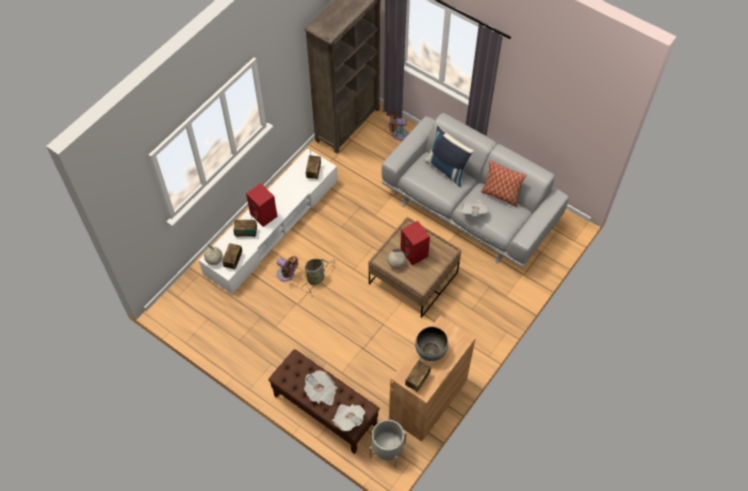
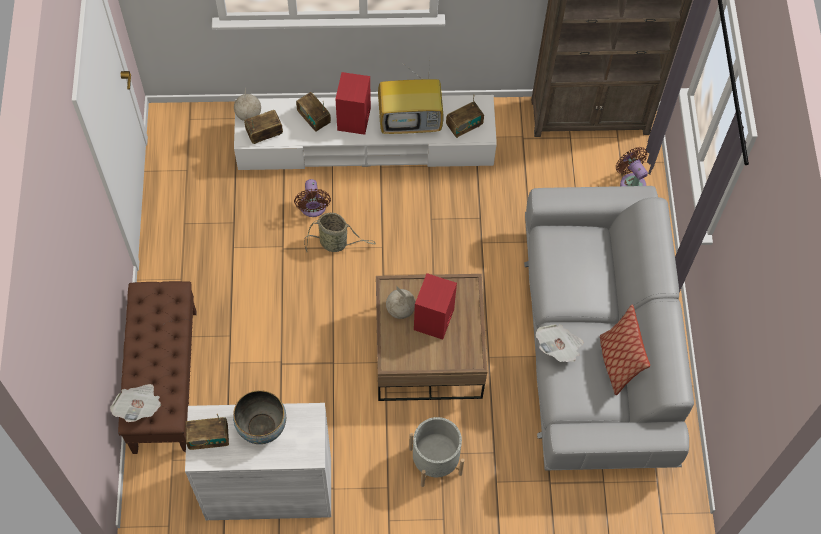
camera: 50 degrees right, 5 degrees up
(289, 191) = (411, 121): none -> television
(321, 392) = (152, 351): newspaper -> none
(387, 450) = (165, 488): grey planter -> grey planter (435, 461)
(428, 400) = (269, 488): brown cabinet -> white cabinet
(447, 169) = (599, 270): blue pillow -> none

